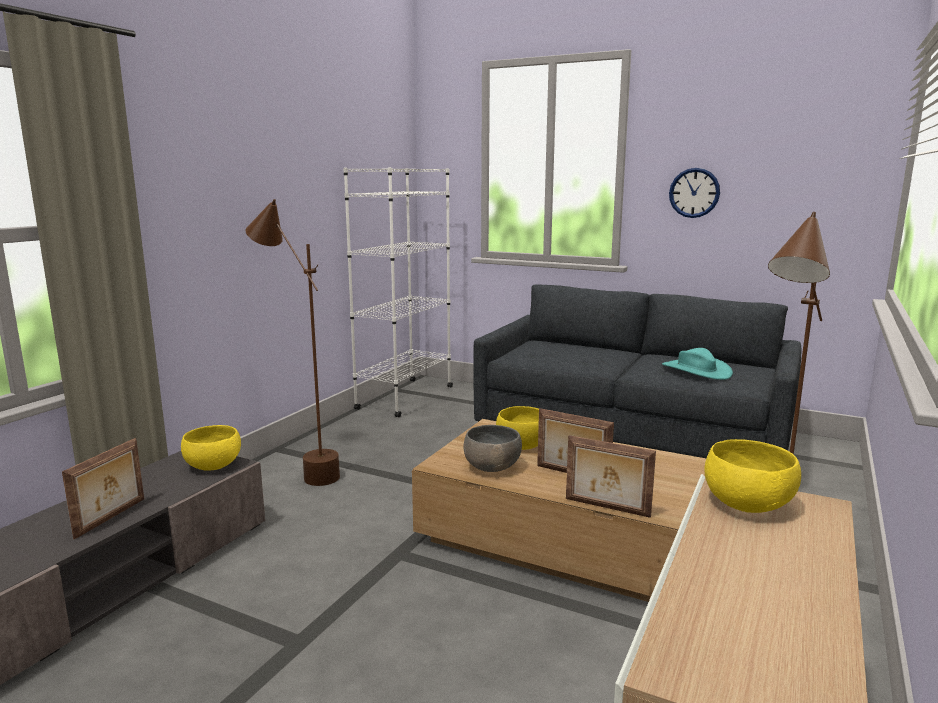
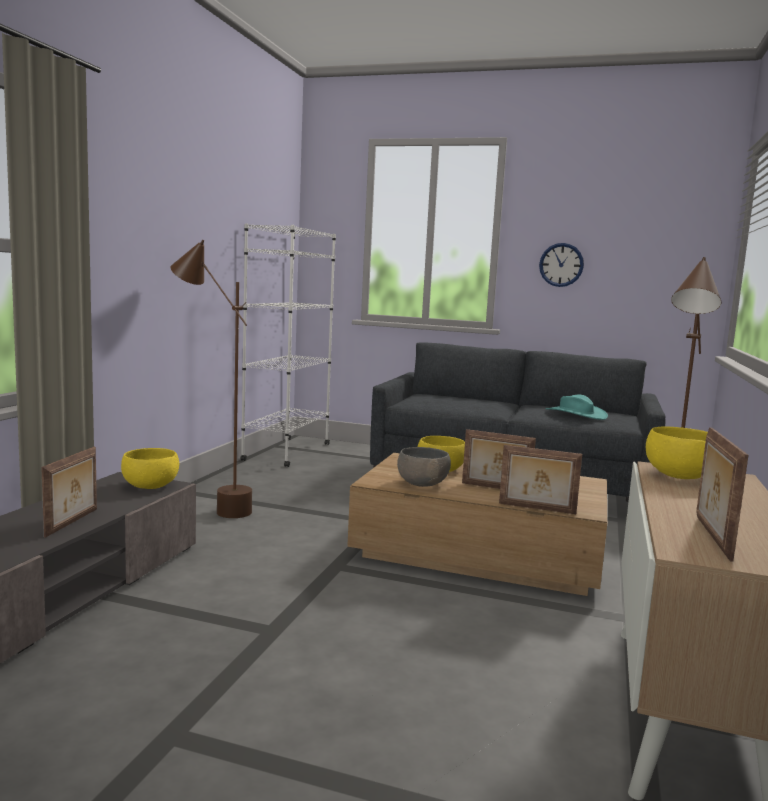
camera: 10 degrees left, 5 degrees down
(723, 638) = (711, 537): none -> picture frame

